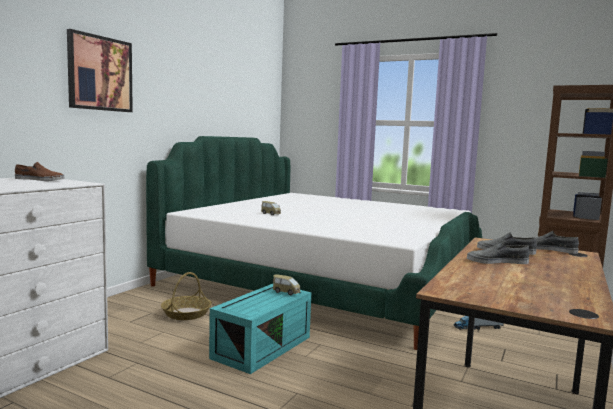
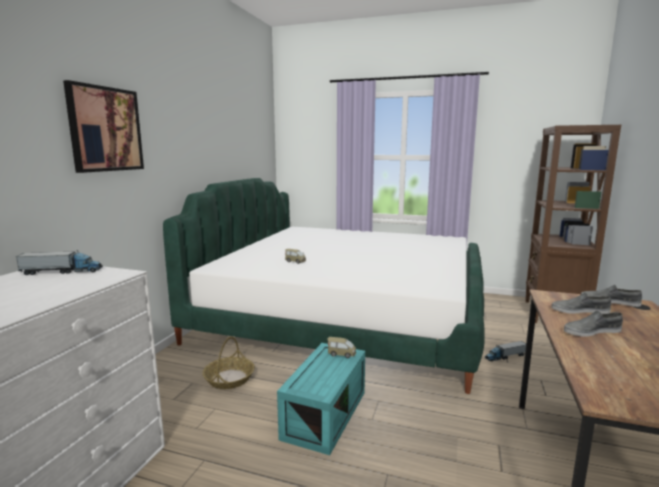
camera: 10 degrees left, 5 degrees up
(39, 180) = (62, 272): brown shoe -> toy truck

